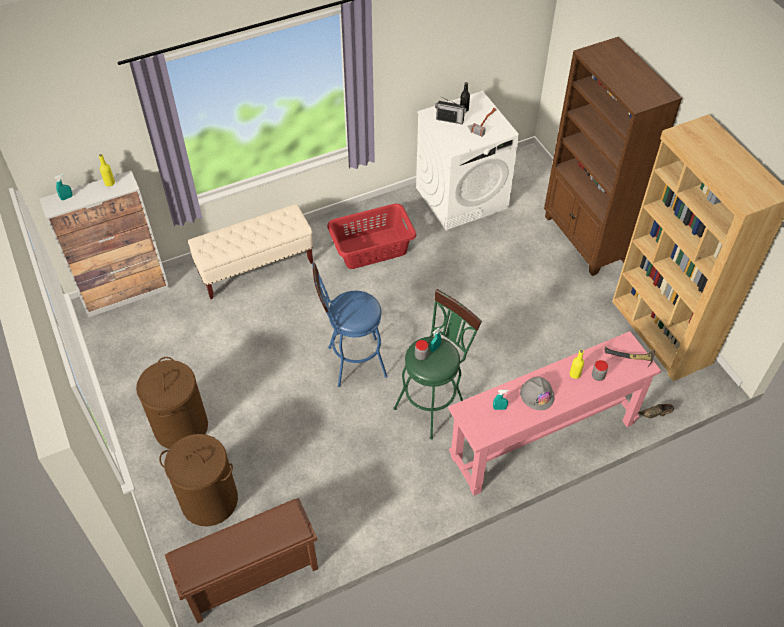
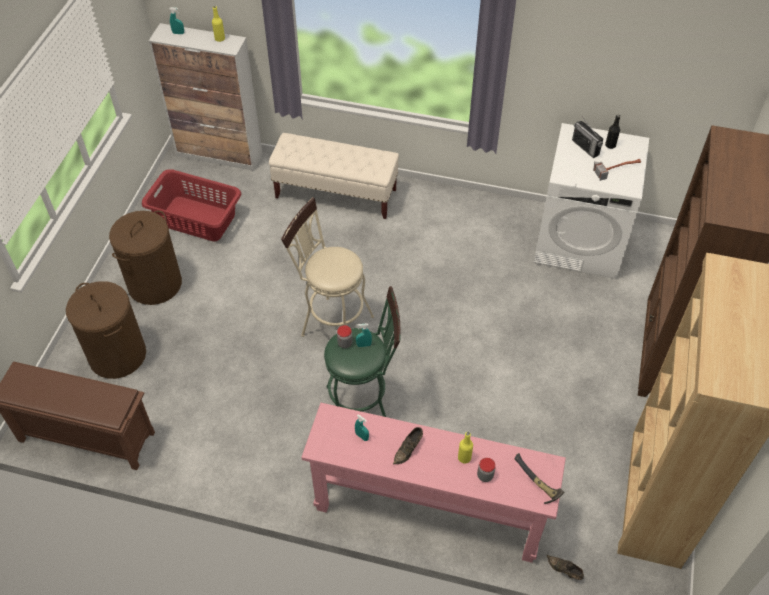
camera: 40 degrees right, 0 degrees up
(351, 363) = (332, 323): blue stool -> beige stool
(372, 249) = (449, 238): red laundry basket -> red laundry basket (196, 219)
(537, 395) = (408, 450): grey hard hat -> brown shoe

